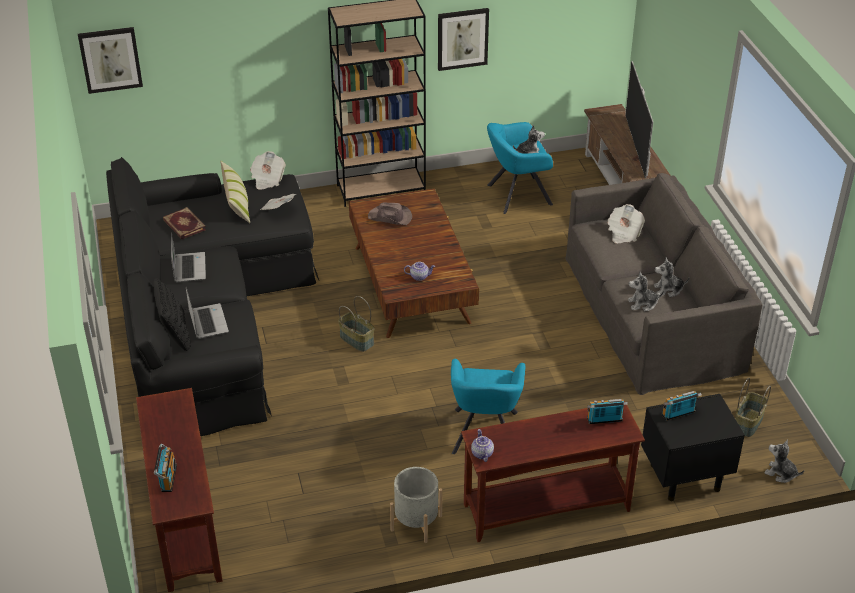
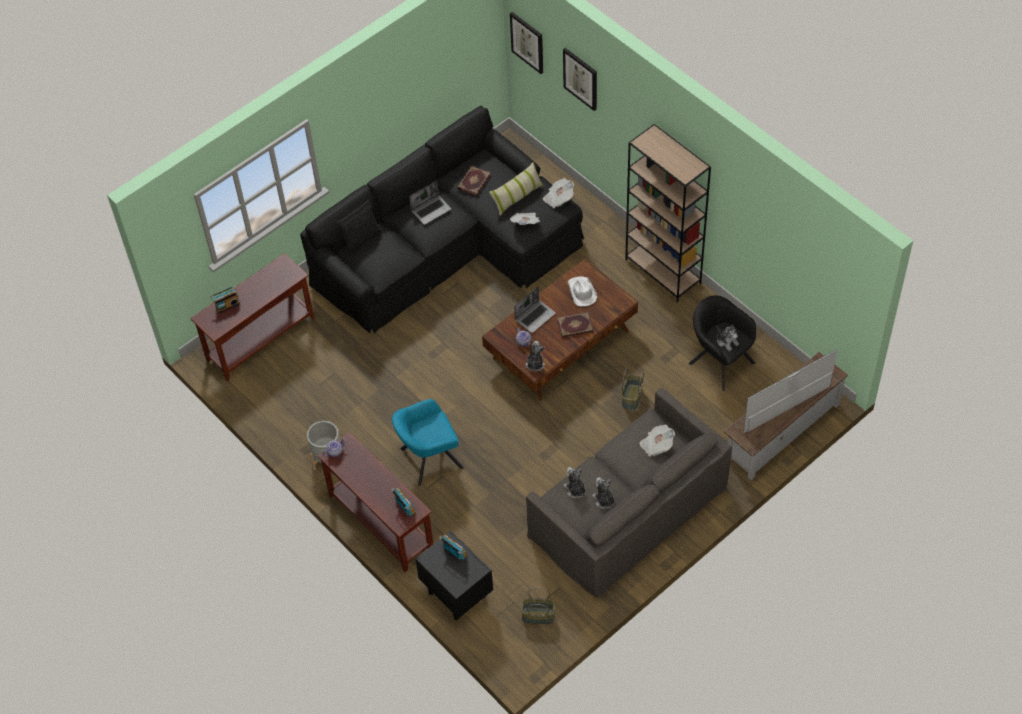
camera: 65 degrees right, 15 degrees up
(207, 322) = (382, 249): laptop -> laptop (535, 316)
(357, 340) = (479, 342): basket -> basket (632, 397)
(390, 217) = (581, 292): brown hat -> white hat
(430, 236) = (575, 326): none -> book
(462, 38) = (742, 222): picture -> picture (581, 78)
(516, 195) = (719, 361): turquoise armchair -> black armchair
(780, 473) = (495, 653): plush toy -> plush toy (535, 364)

